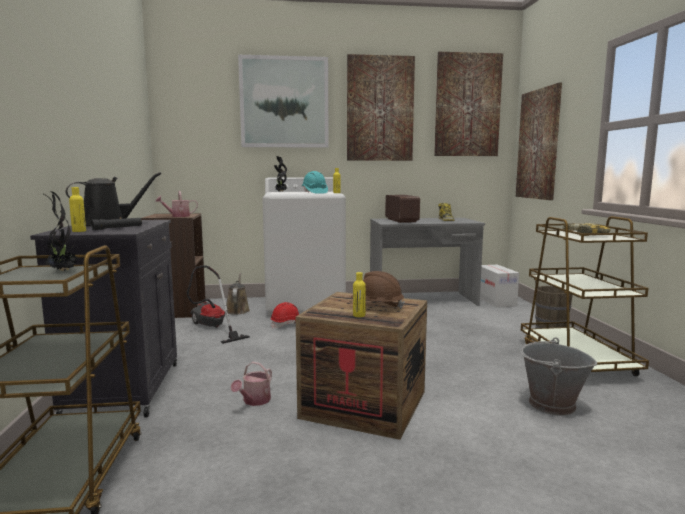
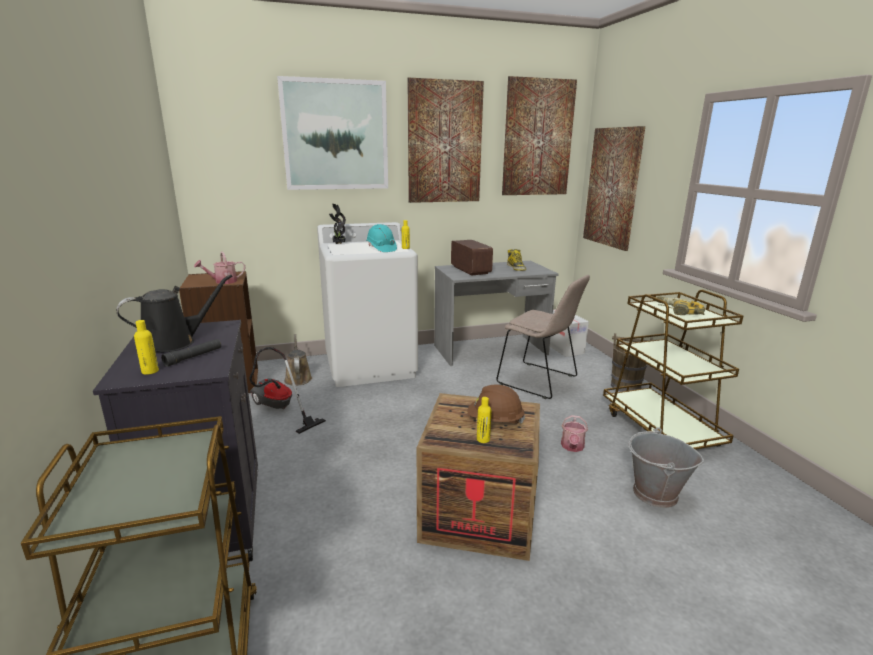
camera: 10 degrees left, 10 degrees up
(63, 271) = (162, 455): potted plant -> none
(254, 401) = (363, 521): watering can -> watering can (572, 447)
(287, 324) = (361, 397): red hard hat -> none
(463, 322) = (539, 381): none -> beige chair

